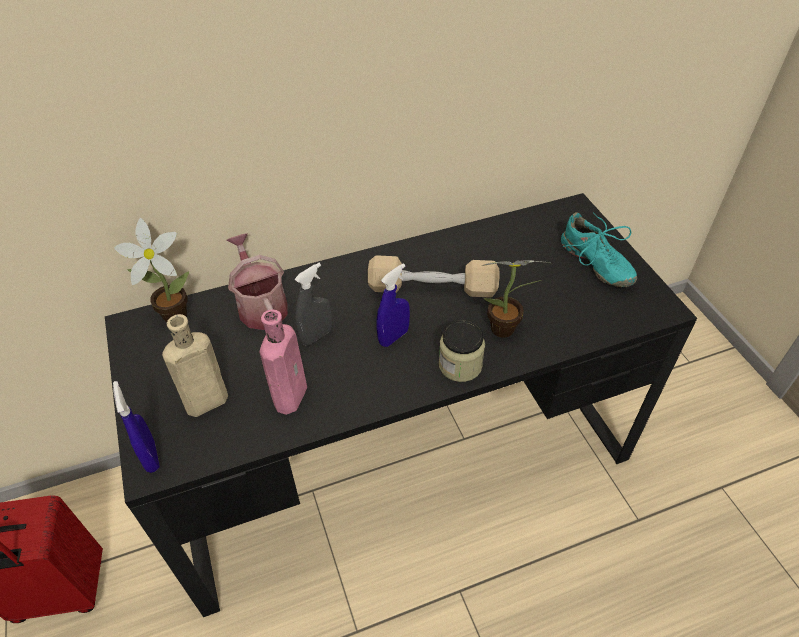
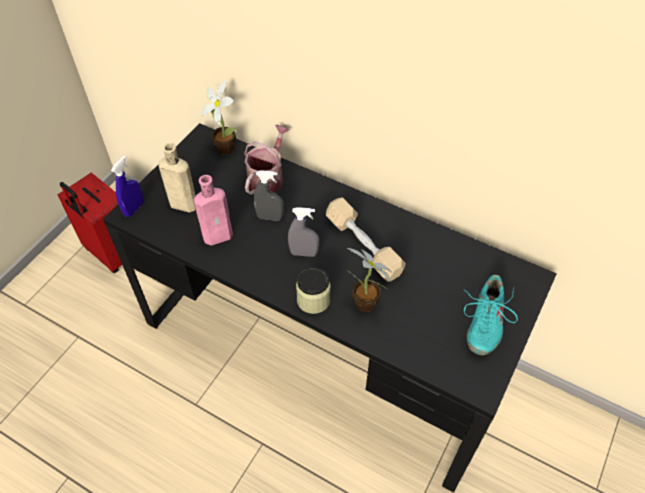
camera: 50 degrees right, 5 degrees up
(393, 337) = (304, 253): blue spray bottle -> grey spray bottle

